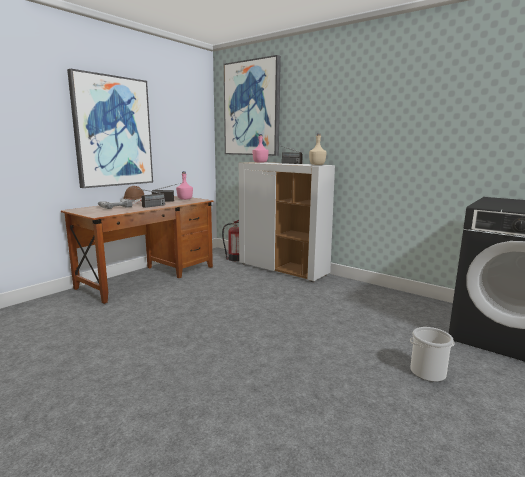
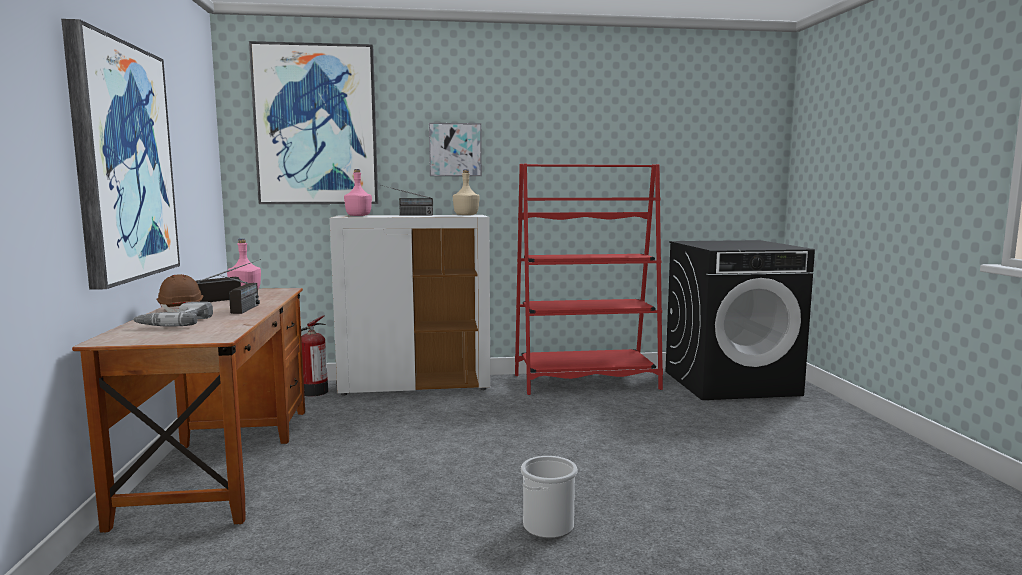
camera: 45 degrees left, 5 degrees down
(322, 120) = (455, 150): none -> picture
(384, 297) = (586, 382): none -> red bookcase
(428, 372) = (741, 431): bucket -> bucket (548, 525)

